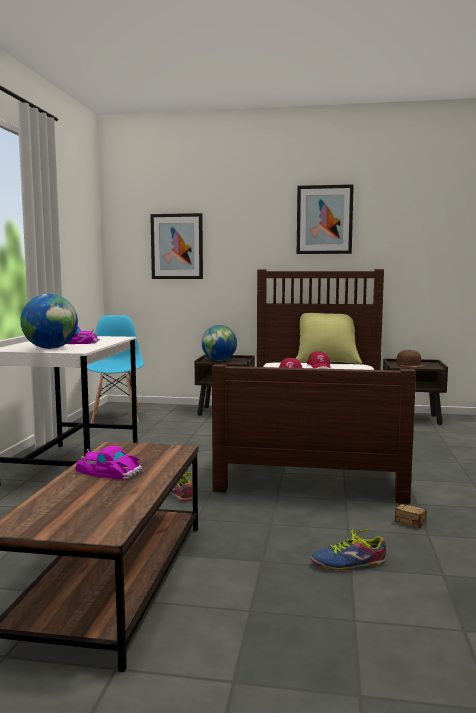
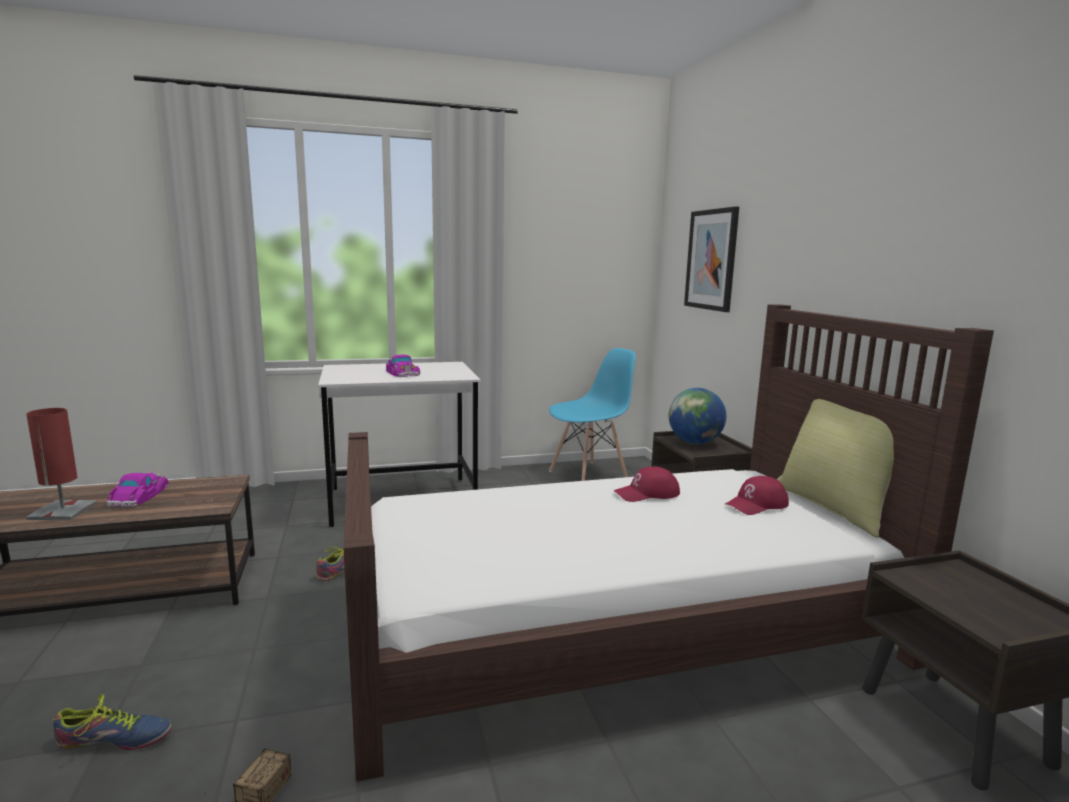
camera: 65 degrees right, 5 degrees up
(51, 348) = (348, 373): globe -> none
(115, 494) = (63, 511): none -> red table lamp
(324, 220) = (899, 206): picture -> none
(349, 563) = (115, 738): shoe -> shoe turned 120 degrees clockwise
(410, 365) = (965, 592): brown cap -> none

